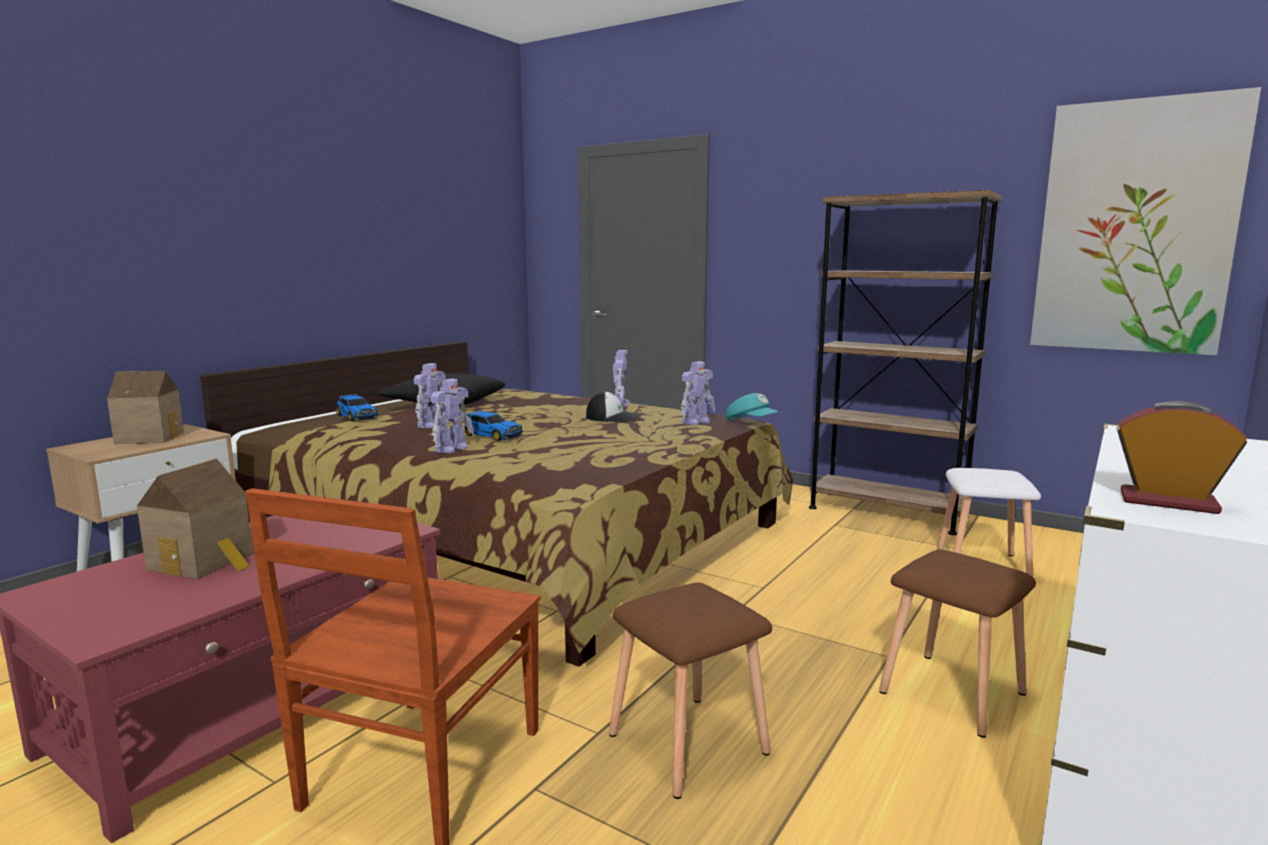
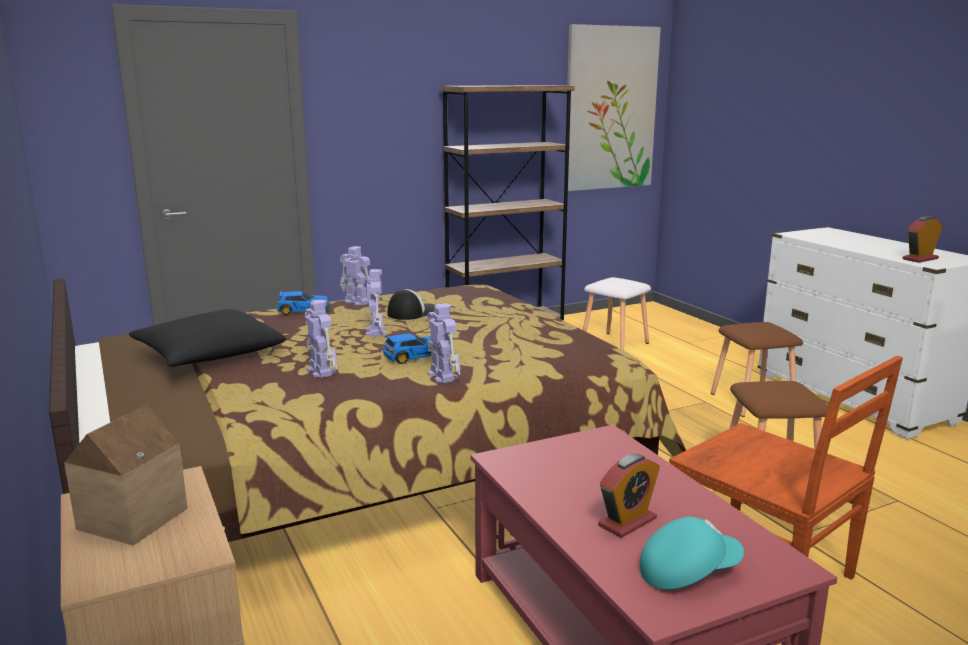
camera: 60 degrees left, 5 degrees up
(205, 562) = (627, 522): toy house -> alarm clock
(357, 416) = (203, 397): toy car -> toy car (302, 310)
(696, 421) = (466, 296): toy robot -> toy robot (376, 331)
(751, 422) = (490, 286): turquoise cap -> turquoise cap (687, 572)

